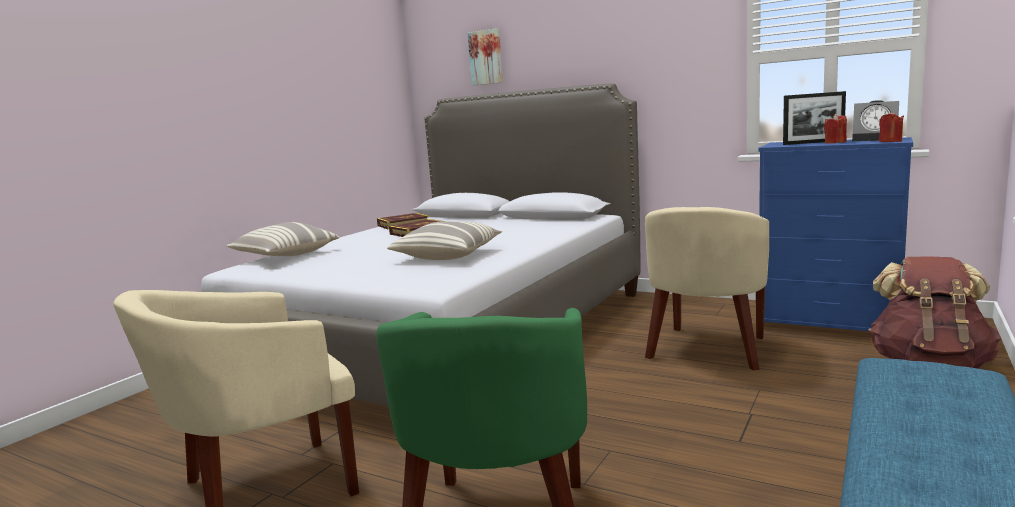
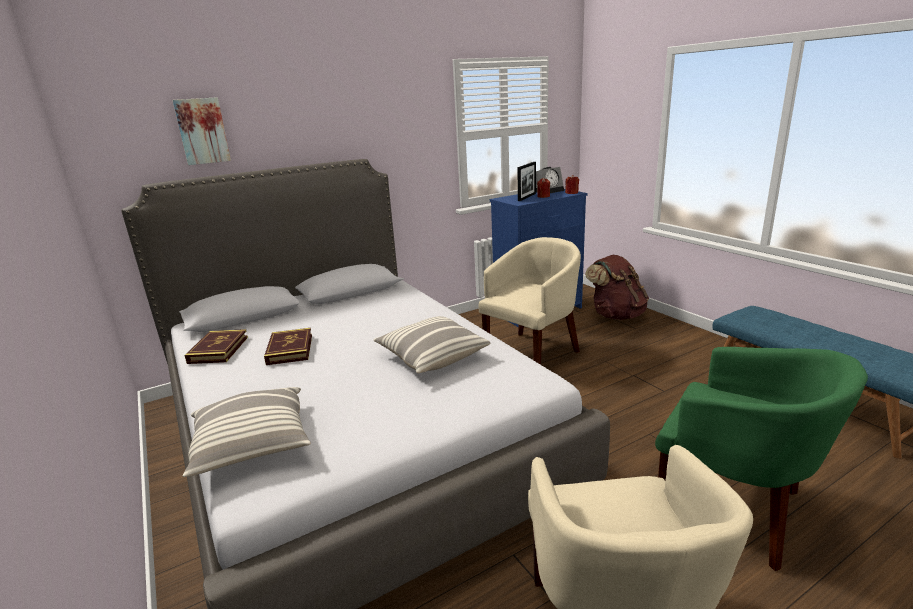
camera: 60 degrees left, 10 degrees up
(707, 350) = (533, 352): beige armchair -> beige armchair turned 105 degrees counterclockwise

